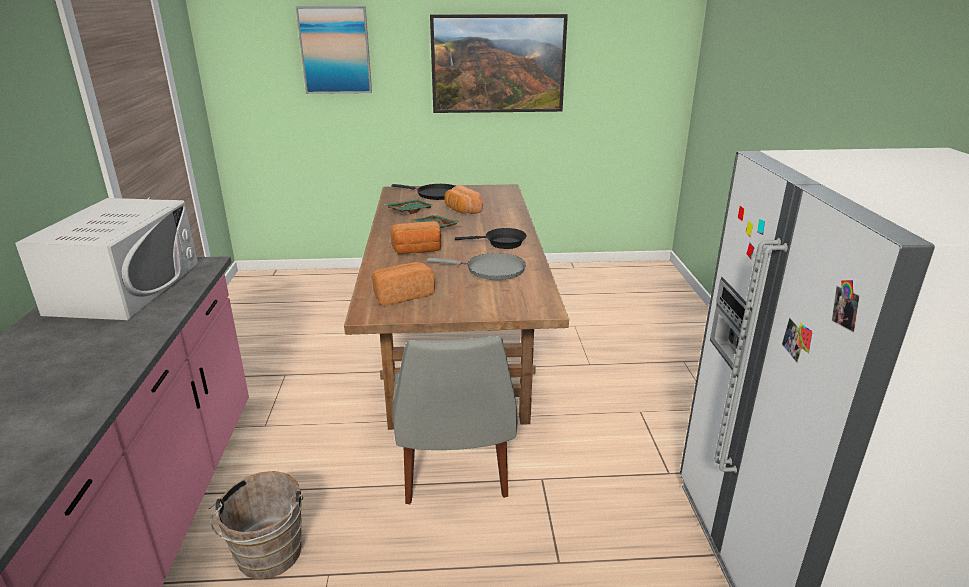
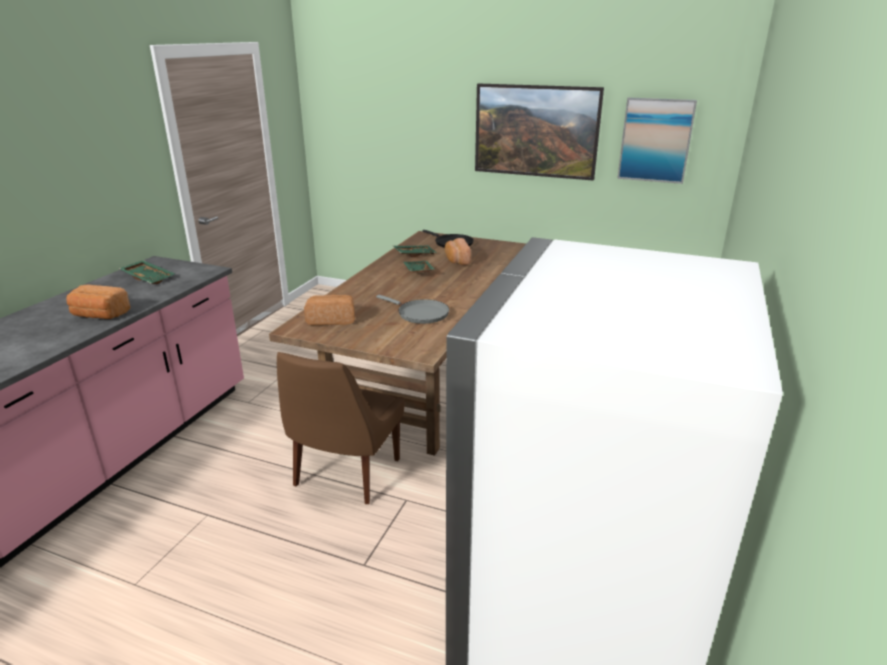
camera: 25 degrees right, 0 degrees up
(126, 287) = (149, 278): white microwave -> green tray
(268, 558) = (181, 491): brown bucket -> none
(335, 50) = (400, 111): picture -> picture (655, 140)
(417, 251) = (382, 288): bread -> bread (99, 315)
(455, 473) = (345, 475): grey chair -> brown chair
(501, 243) = (455, 293): black frying pan -> none

